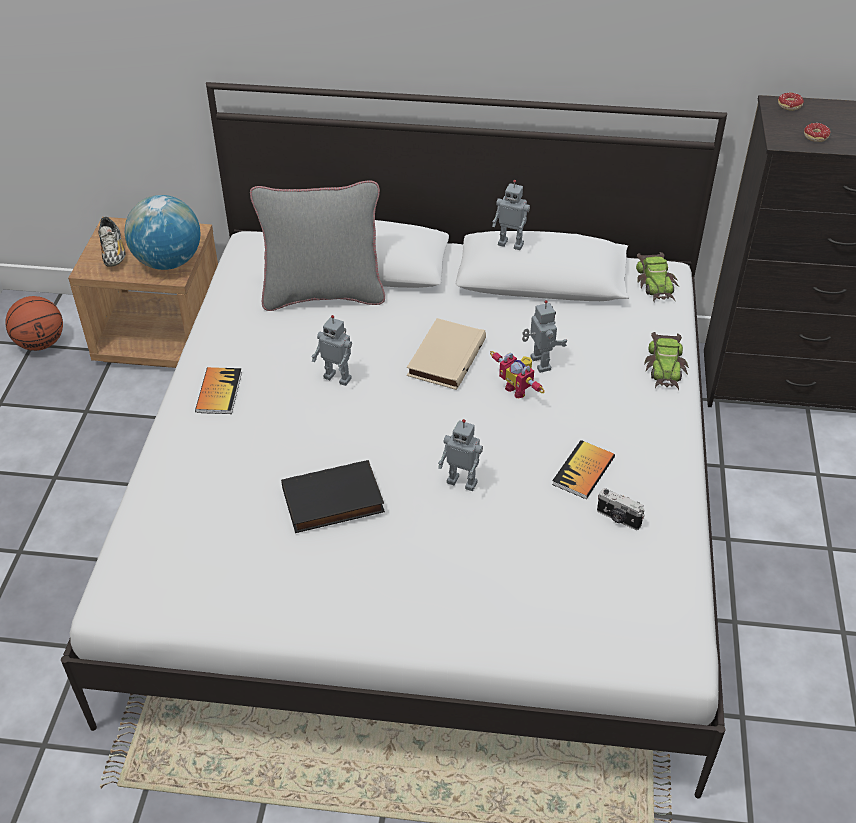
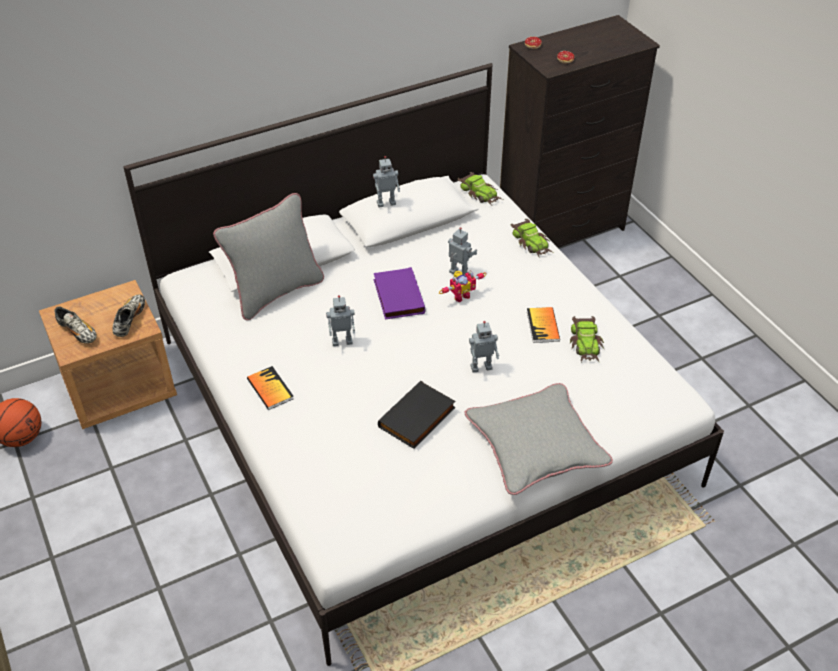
camera: 35 degrees left, 0 degrees up
(168, 262) = (130, 320): globe -> shoe
(437, 606) = (536, 445): none -> grey pillow
(445, 357) = (397, 296): beige book -> purple book
(518, 389) = (460, 295): toy robot -> toy robot turned 45 degrees counterclockwise
(618, 518) = (586, 343): camera -> toy car

